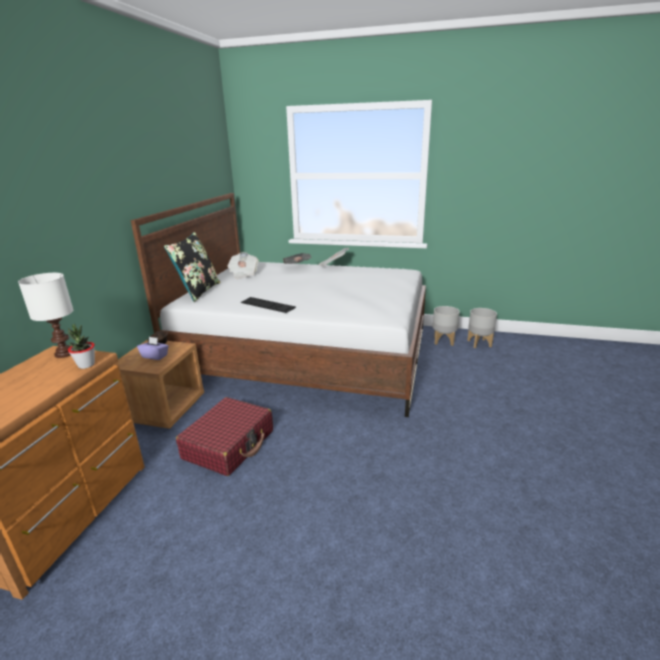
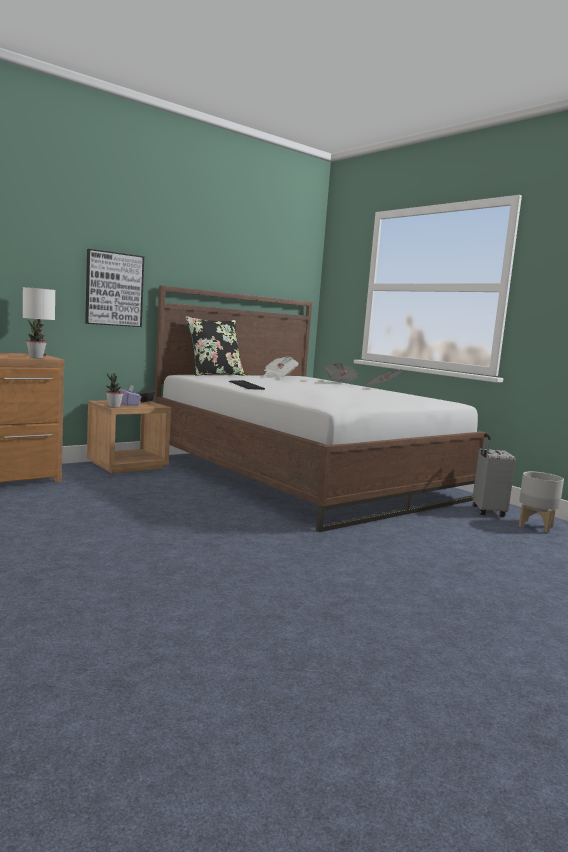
camera: 35 degrees right, 15 degrees down
(93, 240) = (114, 289): none -> picture
(152, 368) = (114, 406): none -> potted plant
(229, 444) = (134, 492): red suitcase -> none
(443, 341) = (487, 511): grey planter -> grey suitcase

